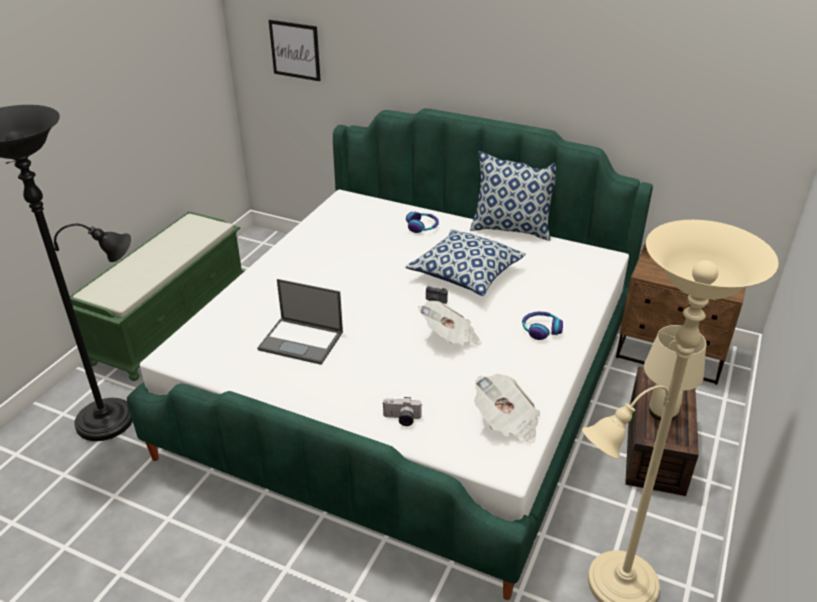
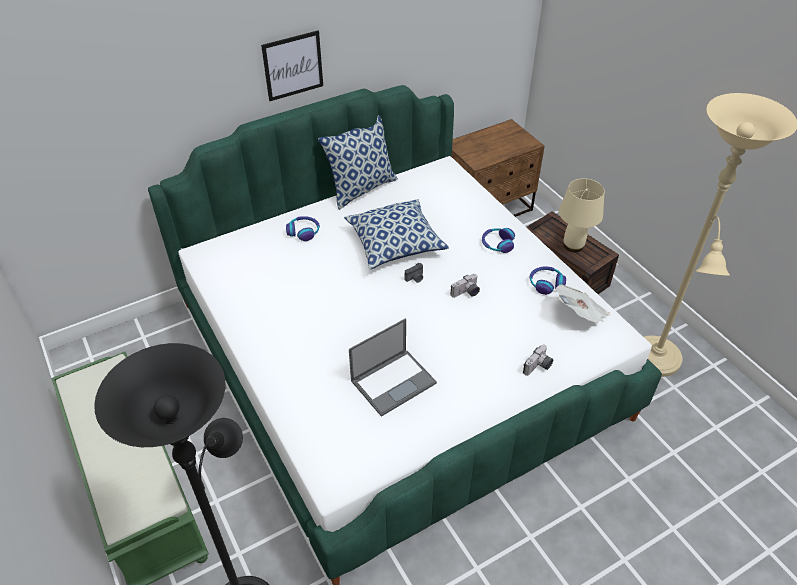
camera: 55 degrees left, 10 degrees up
(295, 50) = (60, 135): picture -> picture (293, 65)
(450, 337) = (466, 293): newspaper -> camera
(524, 381) = (546, 283): none -> headphones

